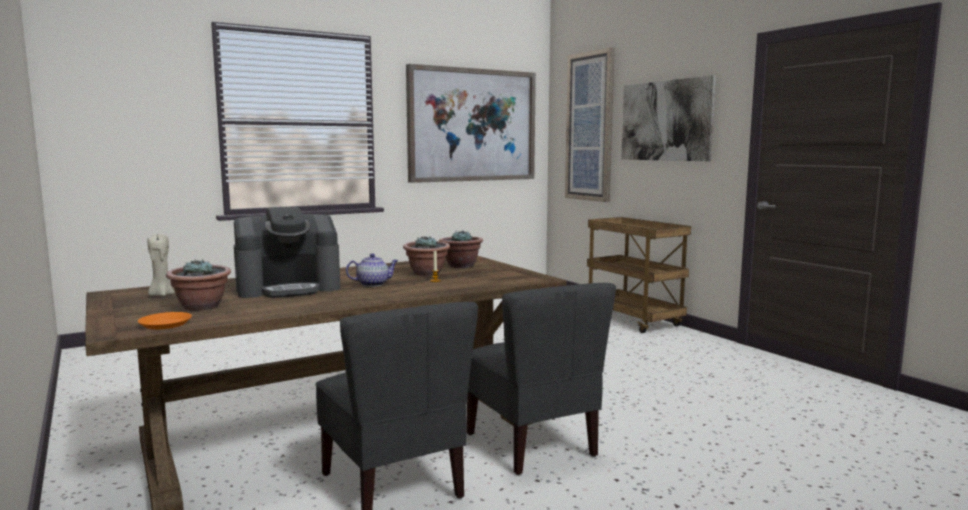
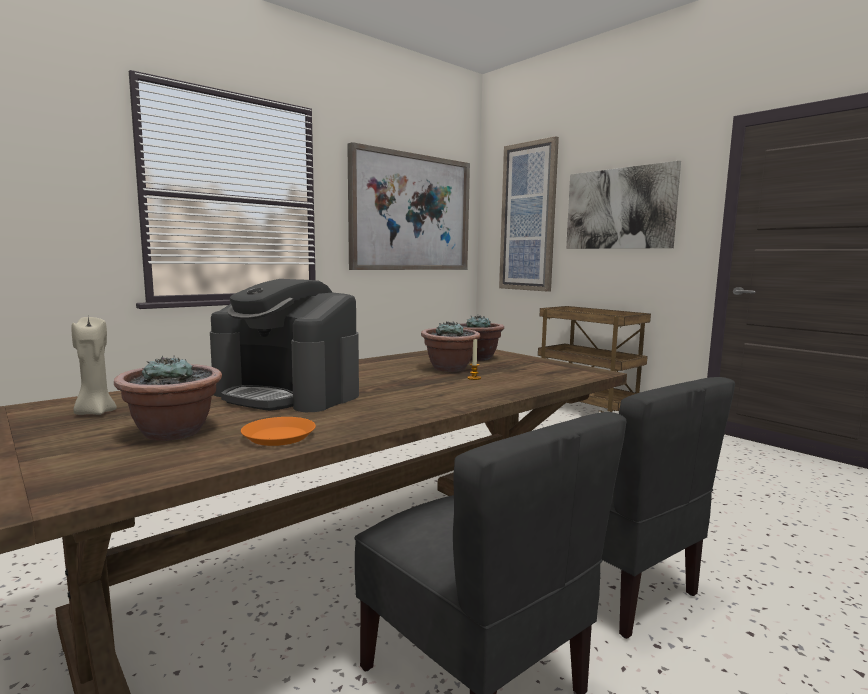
camera: 10 degrees left, 0 degrees up
(165, 324) = (123, 474): orange plate -> orange plate (278, 436)
(289, 288) = (288, 394): coffee machine -> coffee machine turned 60 degrees clockwise
(373, 284) = (400, 385): teapot -> none

